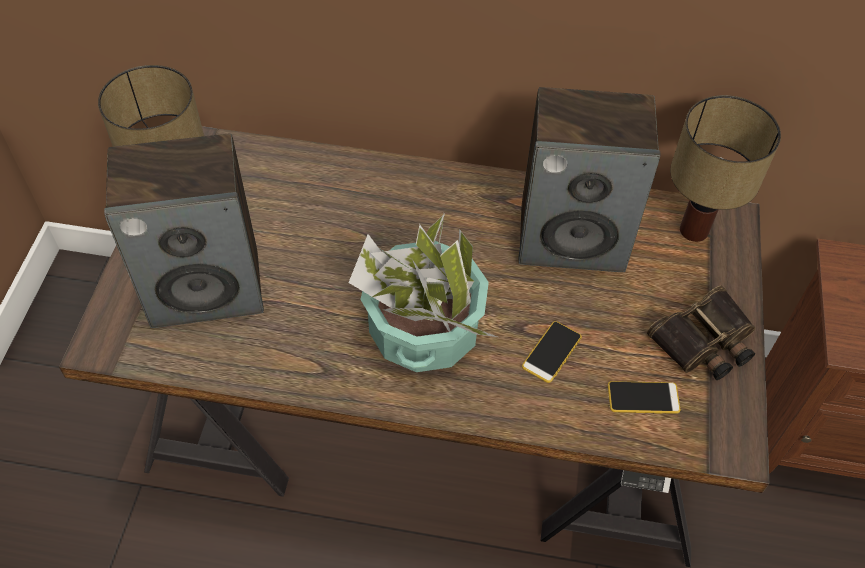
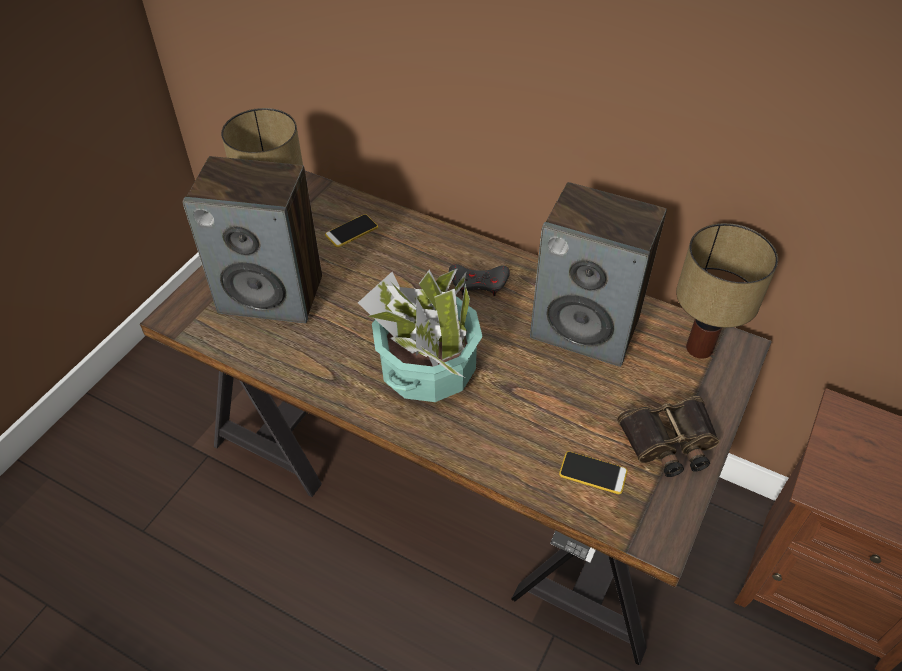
camera: 20 degrees right, 5 degrees down
(438, 214) = (479, 283): none -> grey game controller
(551, 352) = (528, 414): phone -> phone (351, 231)

